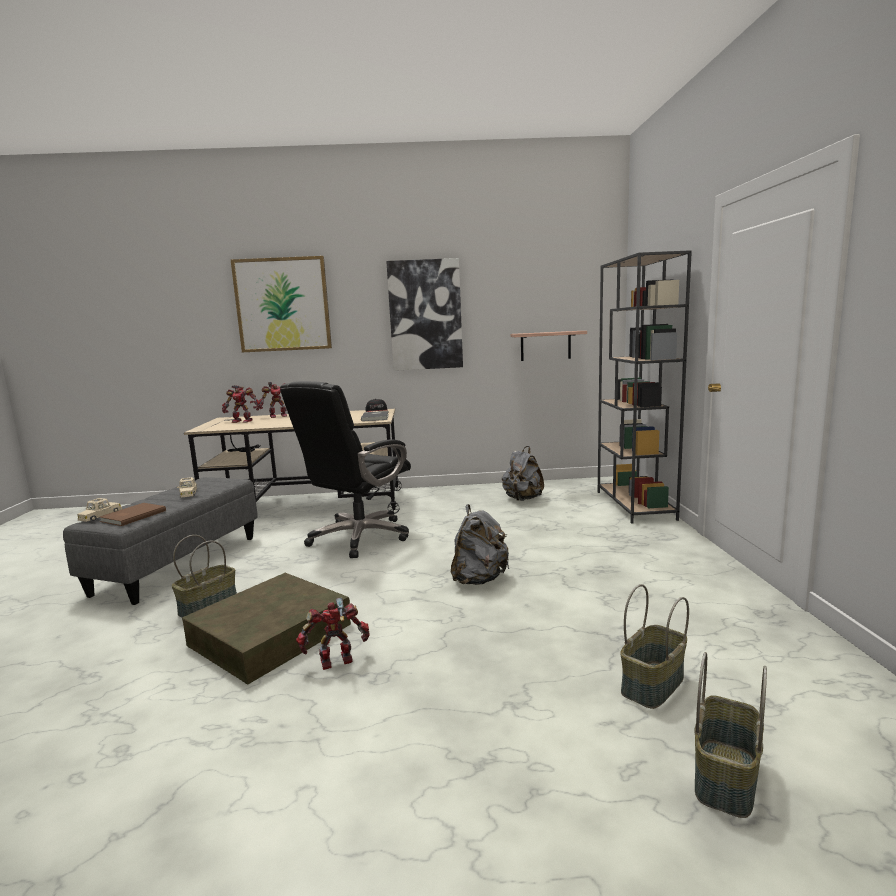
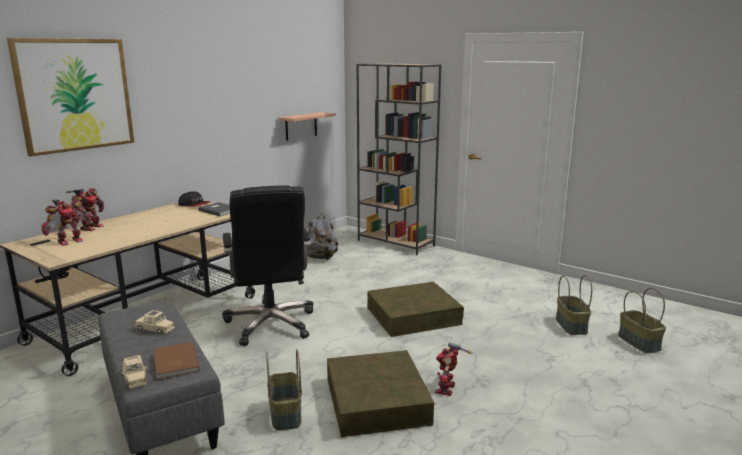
camera: 50 degrees left, 5 degrees up
(425, 315) = (215, 102): picture -> none
(479, 579) = (413, 316): grey backpack -> brown storage box

